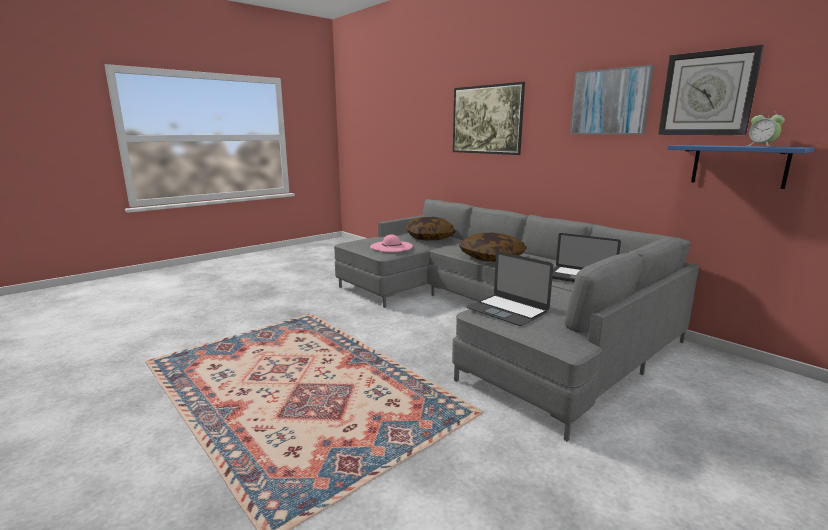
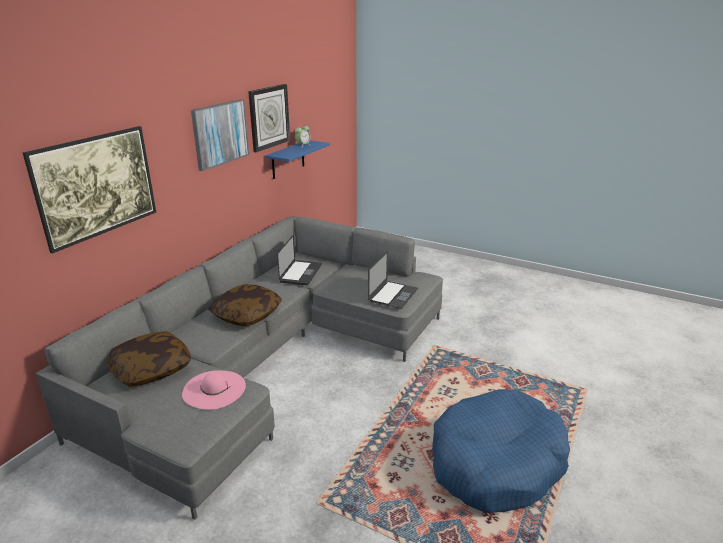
camera: 110 degrees left, 10 degrees up
(254, 389) = (496, 462): none -> blue dog bed

